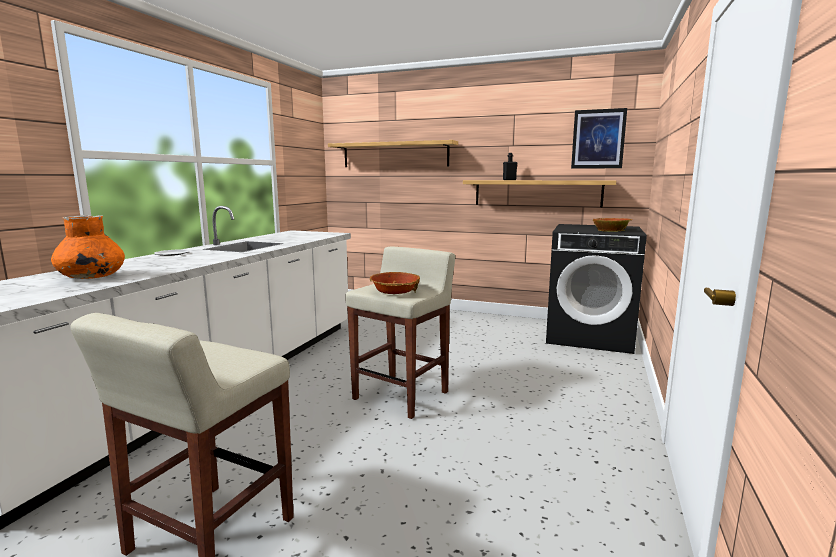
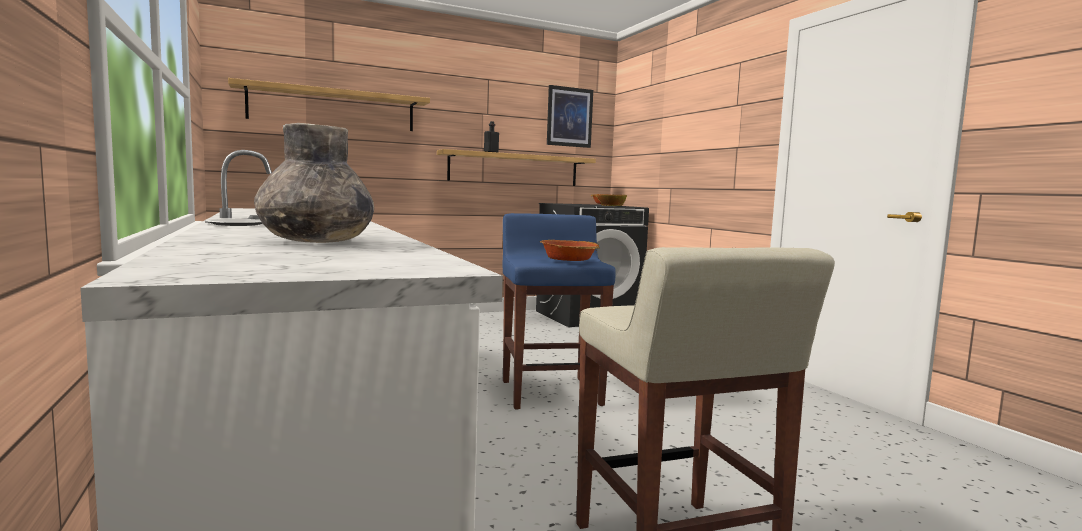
camera: 45 degrees left, 5 degrees down
(91, 277) = (316, 242): orange vase -> grey vase
(402, 395) = (551, 392): beige stool -> blue stool

